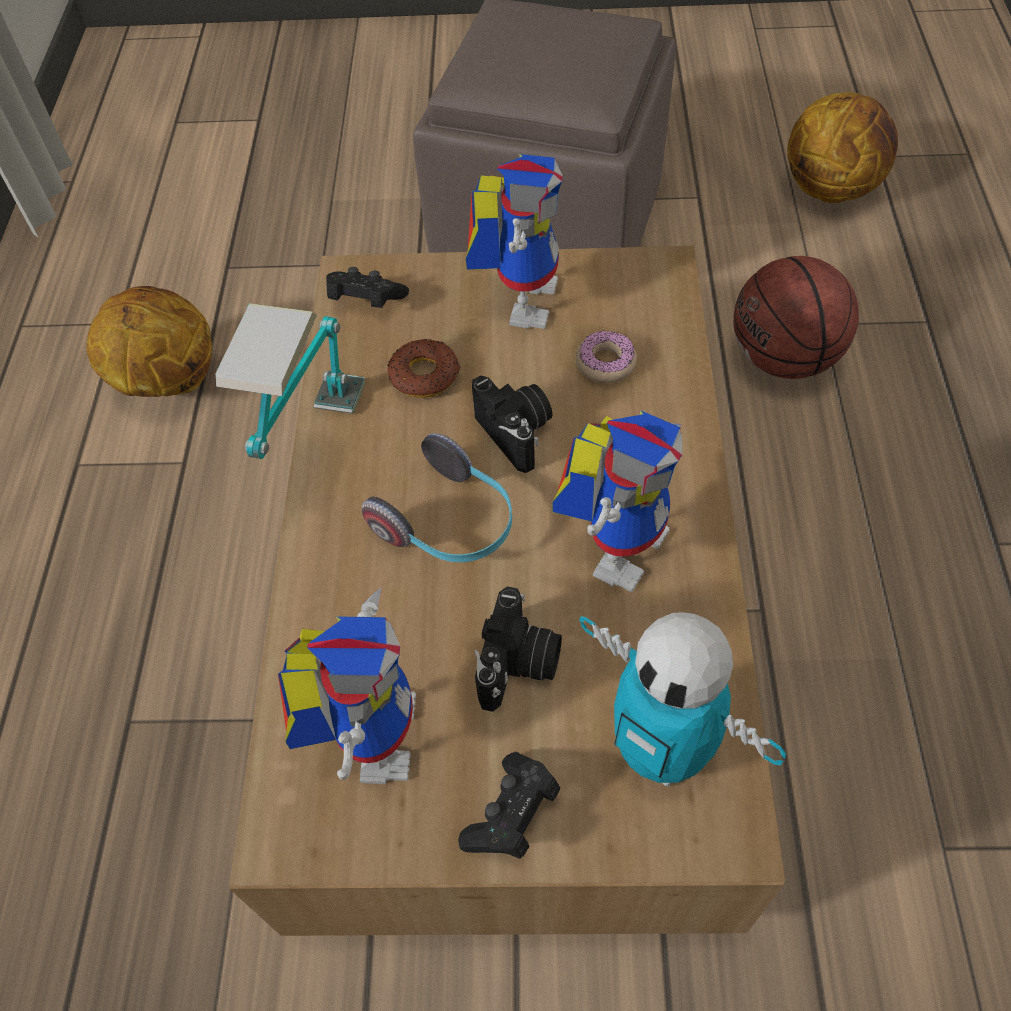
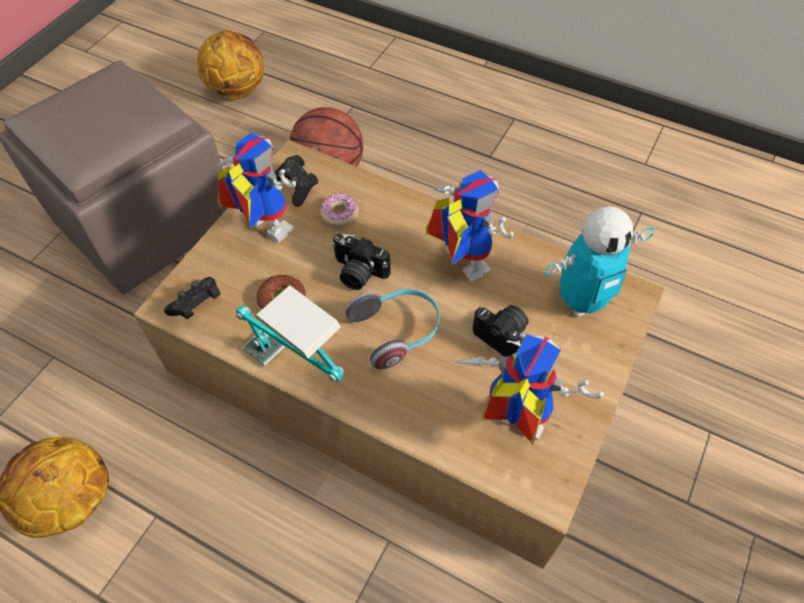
camera: 65 degrees left, 0 degrees up
(511, 815) = (586, 378): black game controller -> black game controller (298, 187)
(518, 432) = (358, 273): camera -> camera turned 150 degrees counterclockwise

